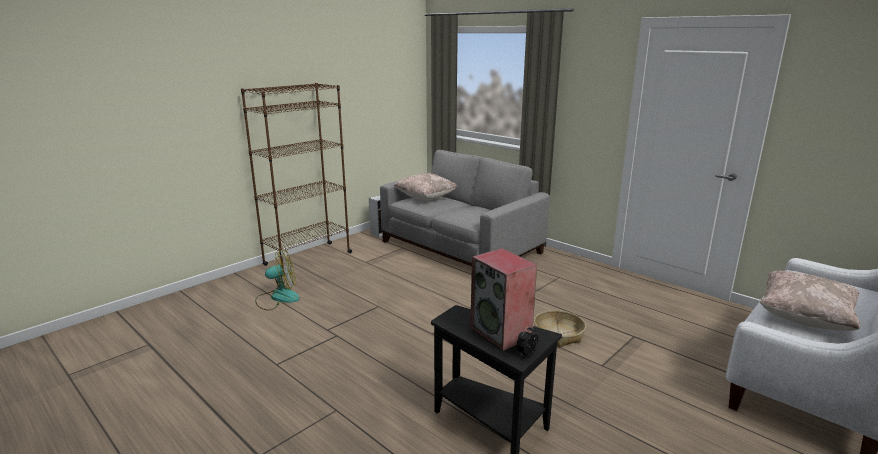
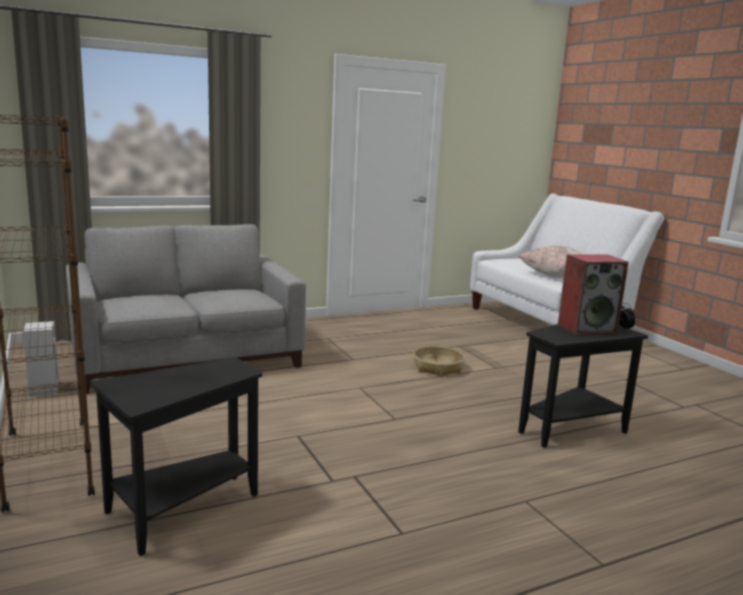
camera: 70 degrees left, 5 degrees down
(278, 298) = (180, 511): fan -> black side table
(426, 198) = (134, 300): beige pillow -> none

